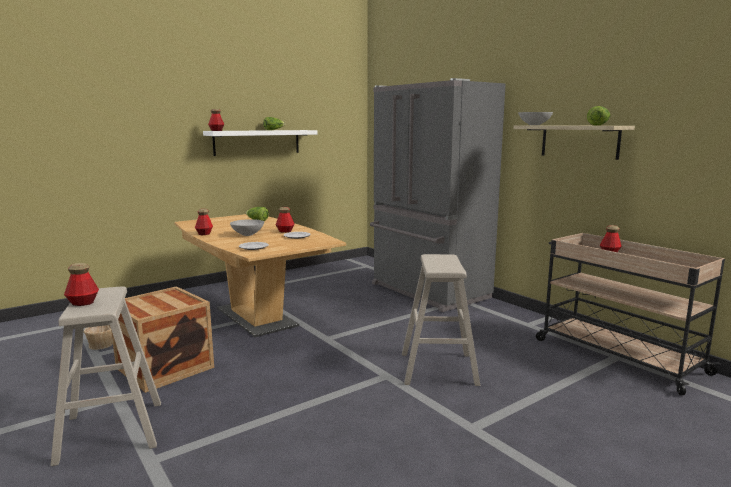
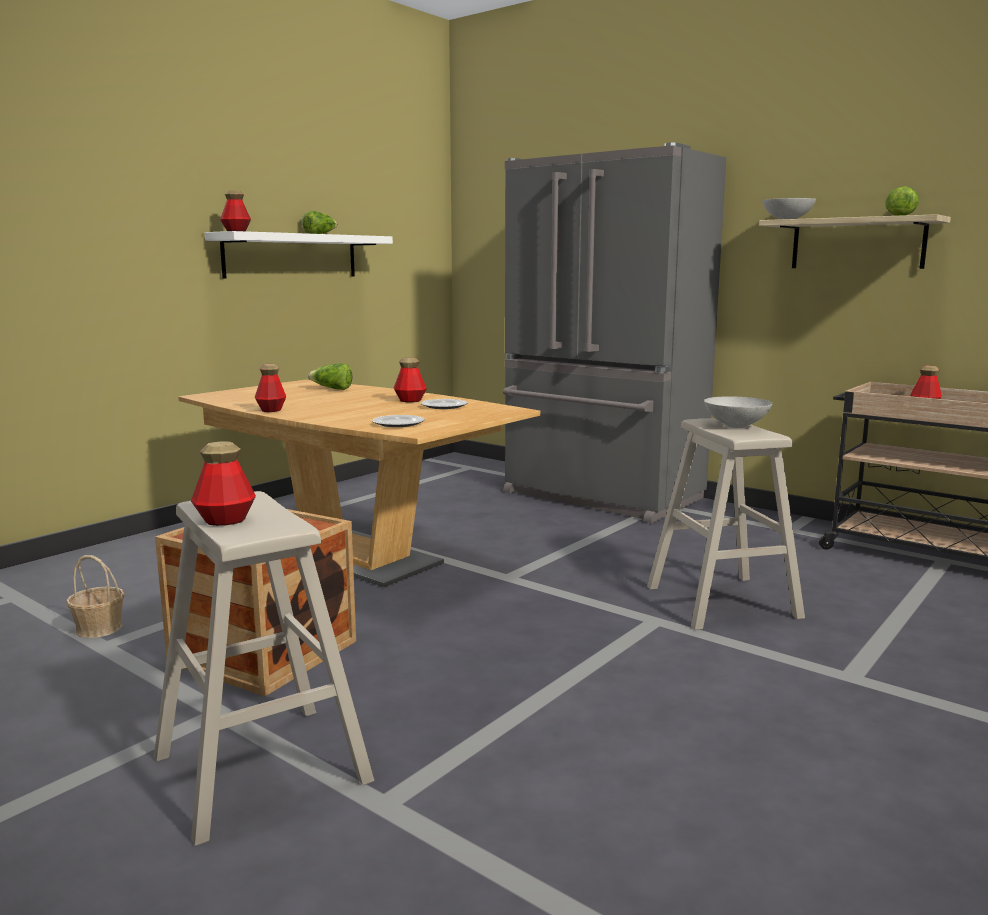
camera: 15 degrees left, 0 degrees up
(247, 234) = (352, 407): grey bowl -> grey bowl (735, 426)

